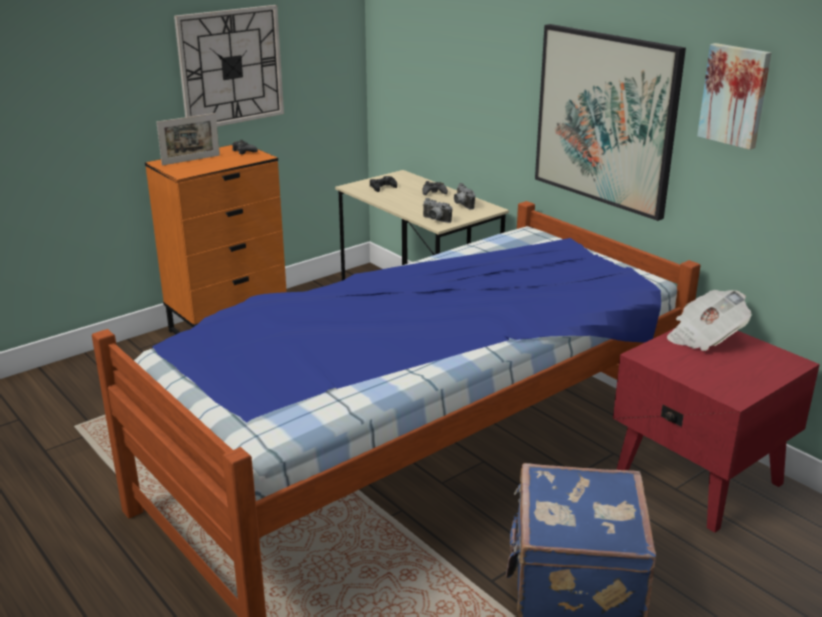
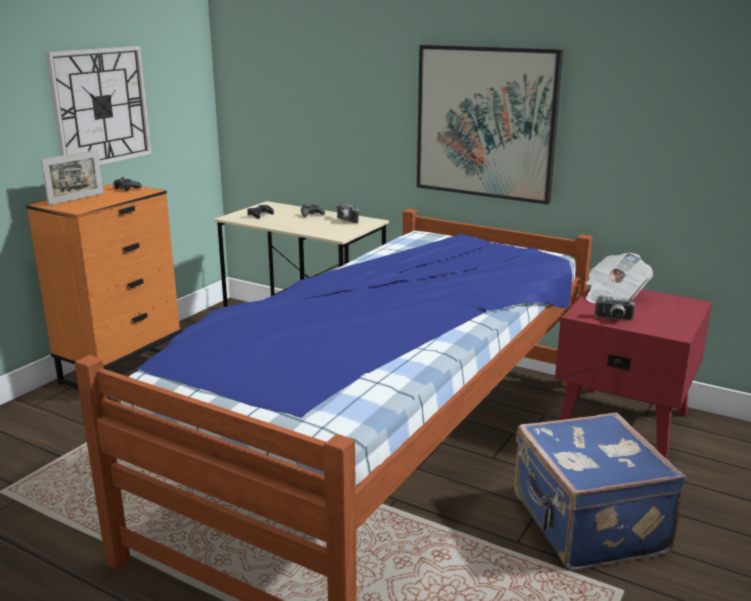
camera: 20 degrees left, 5 degrees down
(435, 220) = (331, 234): camera -> camera (613, 319)
(735, 95) = (614, 84): picture -> none

